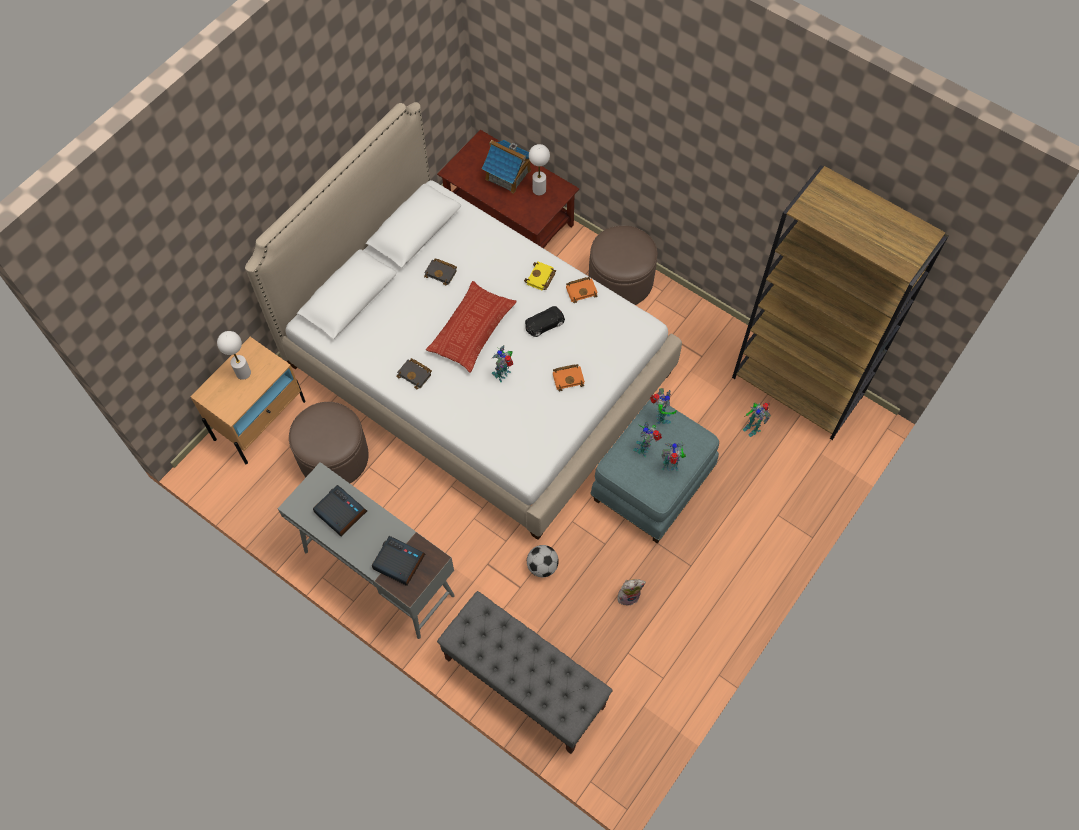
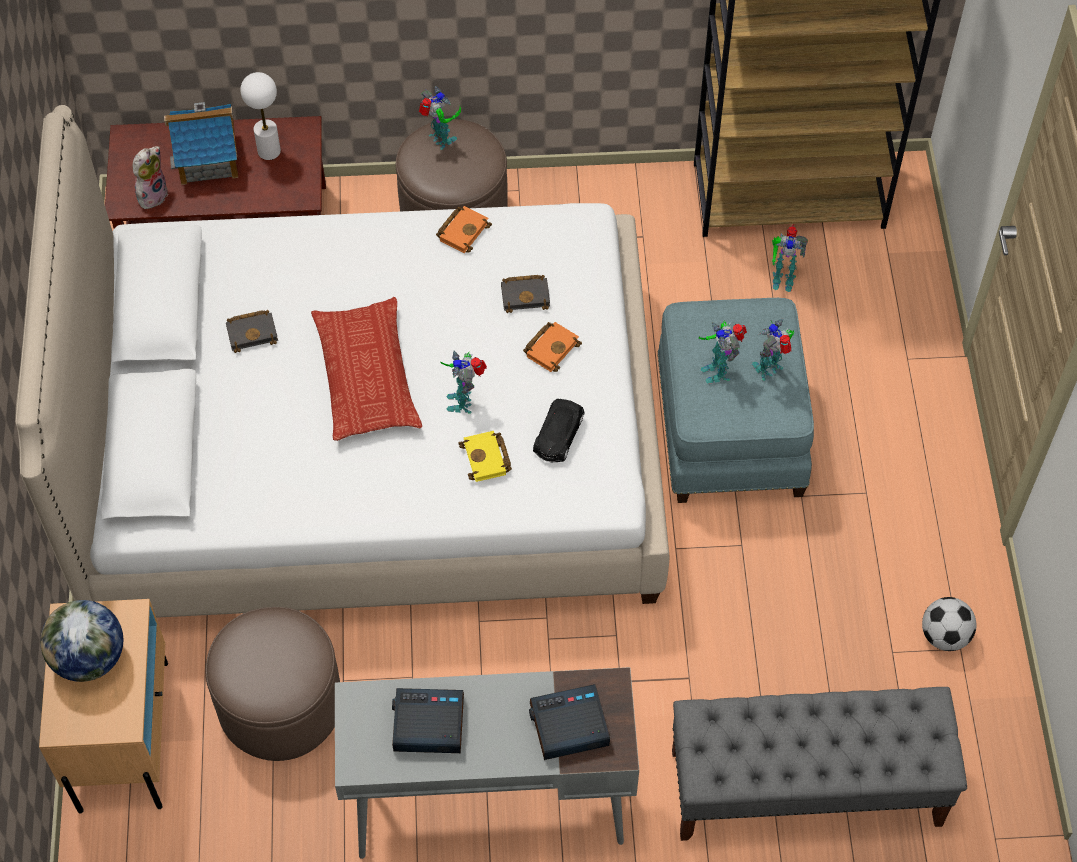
camera: 40 degrees left, 5 degrees down
(243, 373) = (89, 658): white table lamp -> globe
(415, 374) = (346, 484): black book -> black book (526, 295)
(540, 278) = (395, 251): yellow book -> yellow book (487, 459)
(542, 566) = (691, 630): football -> football (944, 635)
(544, 324) = (455, 304): black toy car -> black toy car (558, 435)
(628, 595) = (828, 584): plush toy -> plush toy (152, 194)
(660, 418) = (702, 321): toy robot -> toy robot (441, 140)

